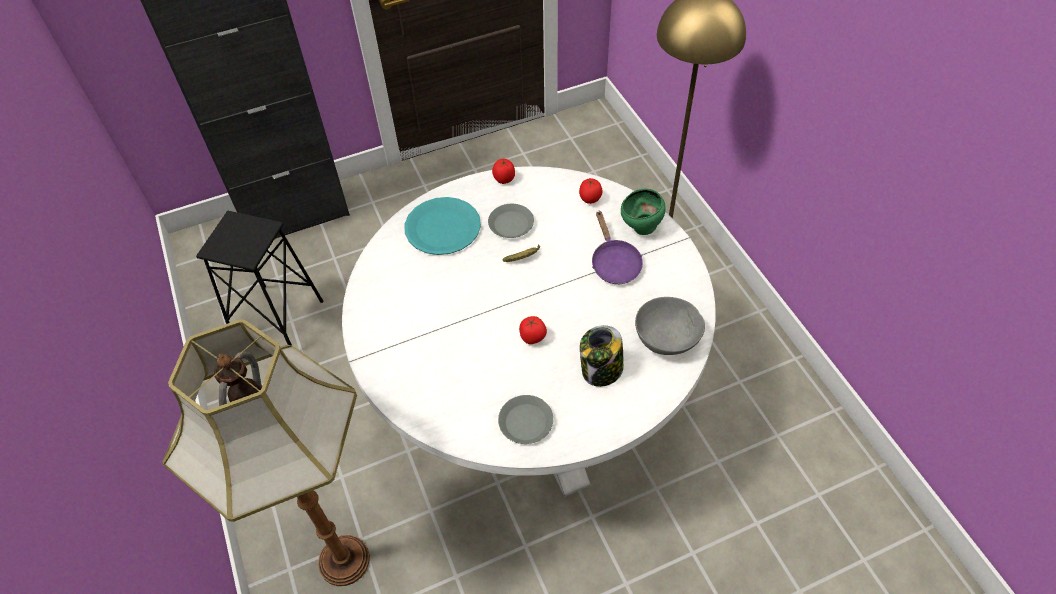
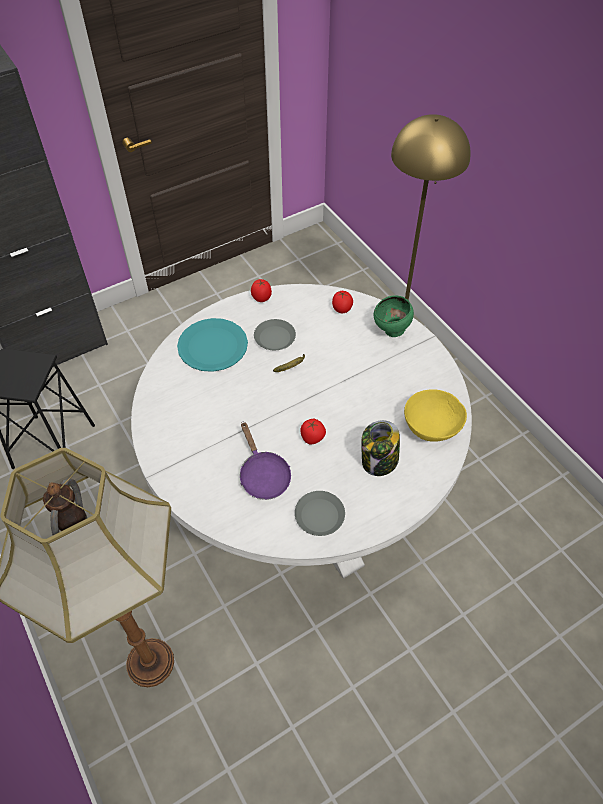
camera: 10 degrees left, 0 degrees up
(614, 263) = (373, 364): purple frying pan -> purple frying pan (263, 475)
(666, 338) = (431, 427): grey bowl -> yellow bowl

